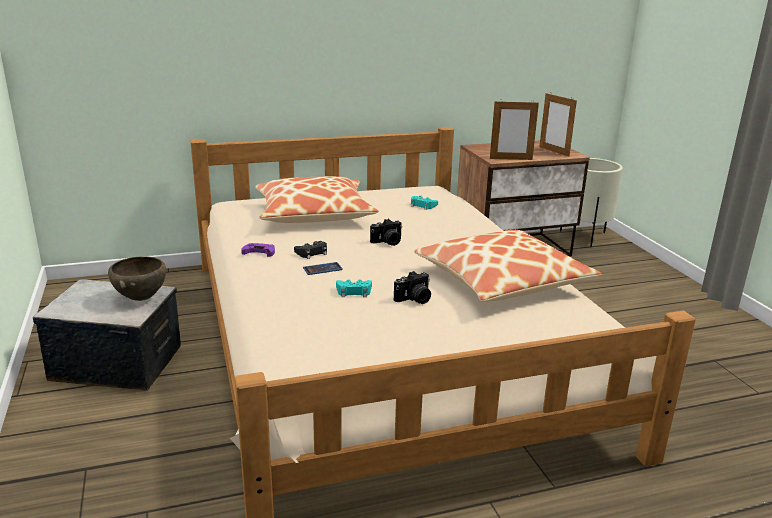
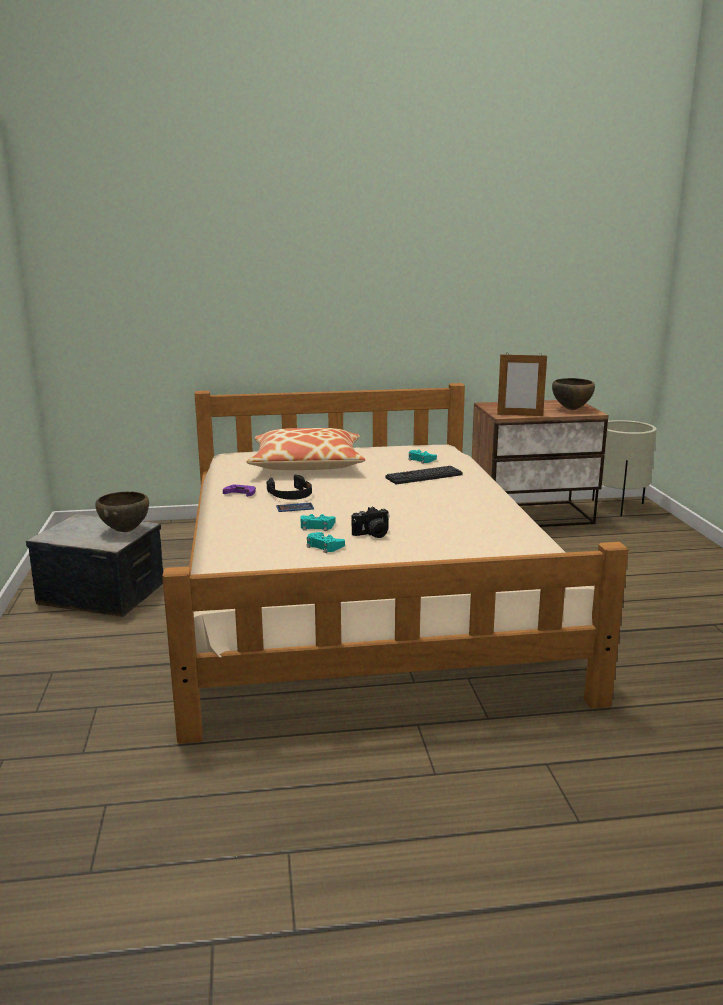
camera: 10 degrees right, 5 degrees down
(312, 253) = (290, 495): black game controller -> black headphones
(371, 317) = (324, 546): none -> turquoise game controller
(387, 242) = (369, 489): camera -> none
(434, 225) = (424, 476): none -> keyboard
(502, 280) = (469, 523): pillow -> none
(554, 151) = (572, 409): picture frame -> brown bowl

